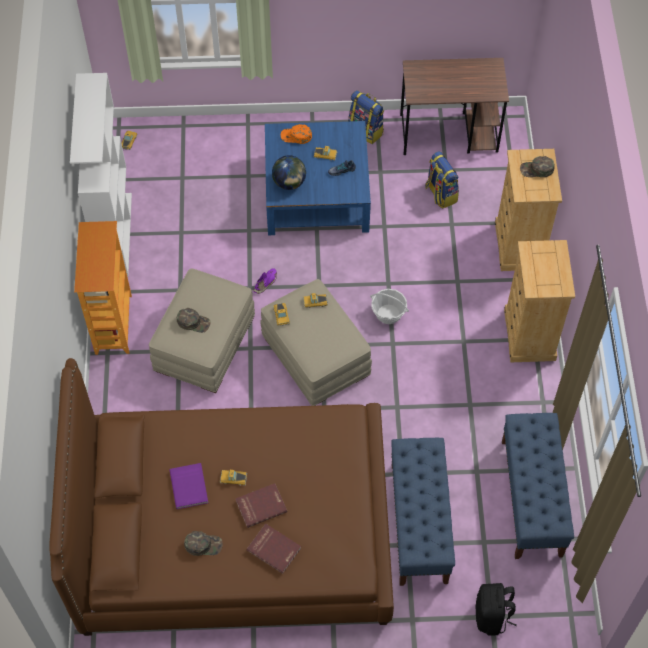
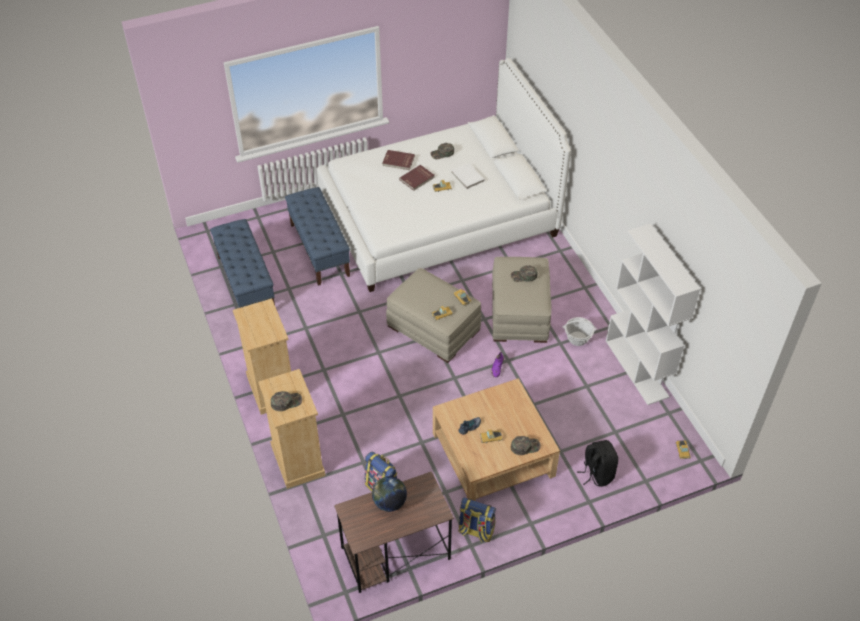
camera: 160 degrees right, 10 degrees down
(112, 324) = (593, 306): bookcase -> none
(190, 486) = (467, 177): purple book -> white book
(233, 530) = (438, 215): brown bed -> white bed
(289, 183) = (509, 402): globe -> globe (389, 502)
(296, 136) = (525, 446): orange cap -> green cap
(316, 192) = (493, 454): blue coffee table -> beige coffee table
(388, 314) = (390, 372): basket -> basket (578, 338)
(492, 616) = (257, 217): black backpack -> black backpack (597, 473)

